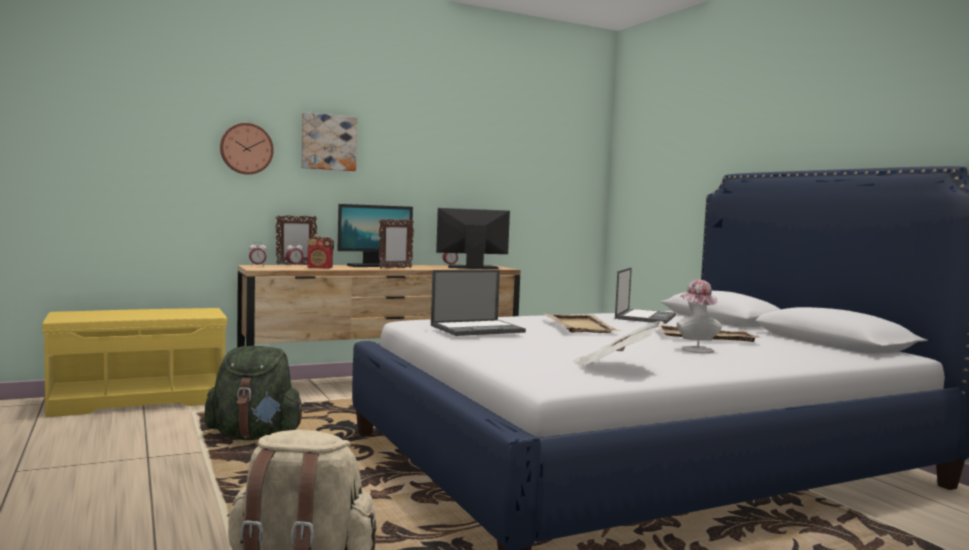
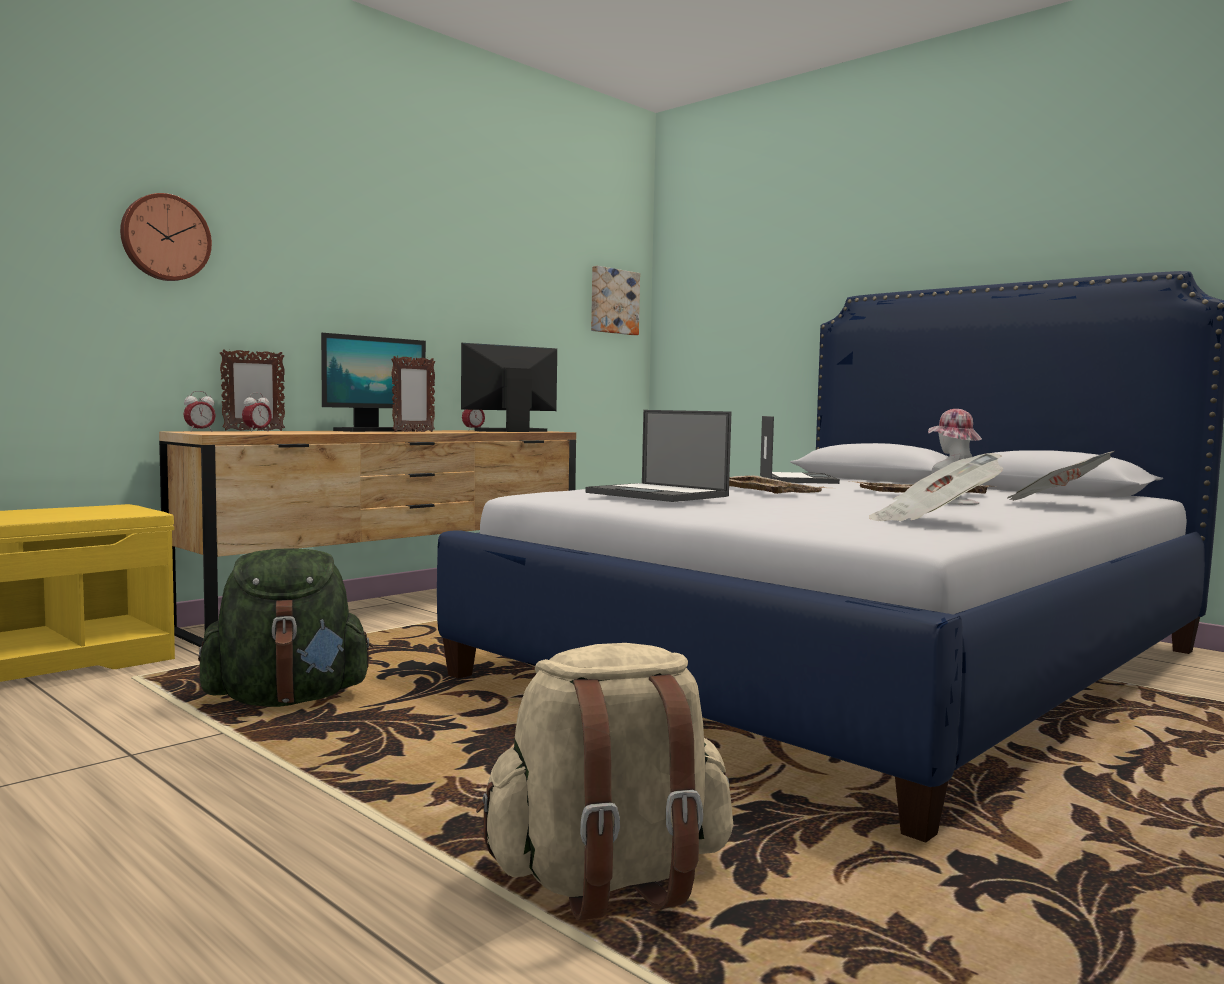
camera: 20 degrees left, 0 degrees up
(320, 268) = (306, 432): radio -> none
(328, 142) = (293, 237): picture -> picture (613, 301)
(478, 329) = (658, 494): laptop -> laptop turned 90 degrees clockwise
(777, 358) = (1055, 505): none -> newspaper

